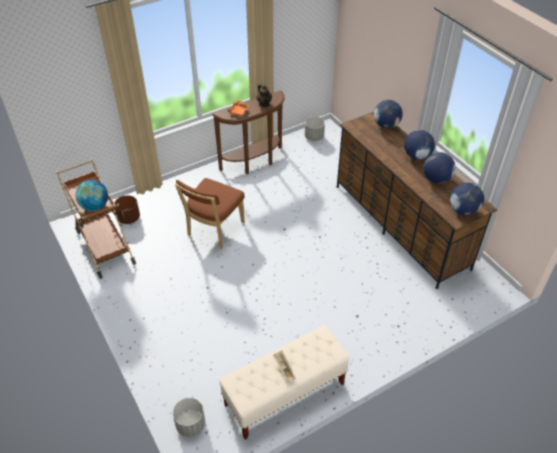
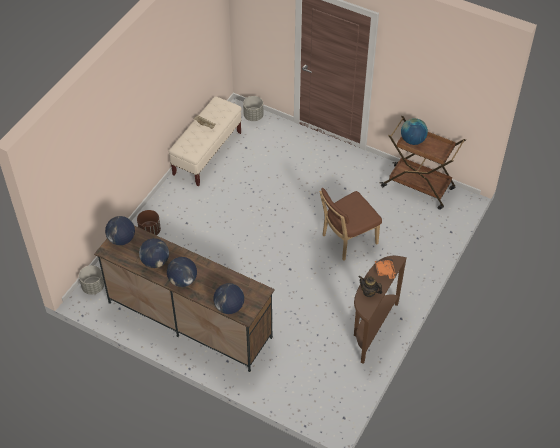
camera: 150 degrees right, 5 degrees up
(129, 218) = (426, 218): brown planter -> brown planter (150, 231)
(214, 230) = (347, 240): brown chair -> brown chair turned 120 degrees counterclockwise
(314, 137) = (337, 396): grey planter -> grey planter (93, 287)

